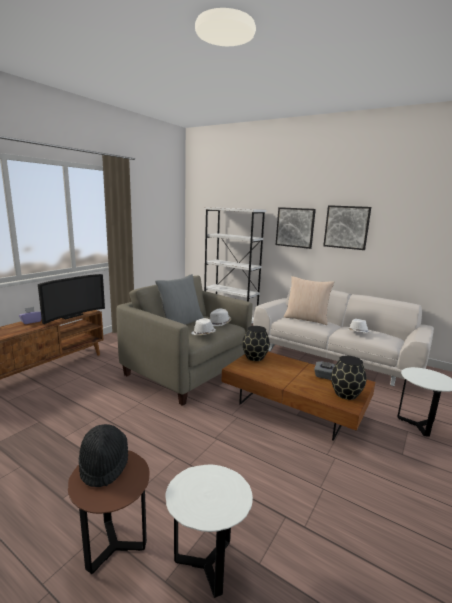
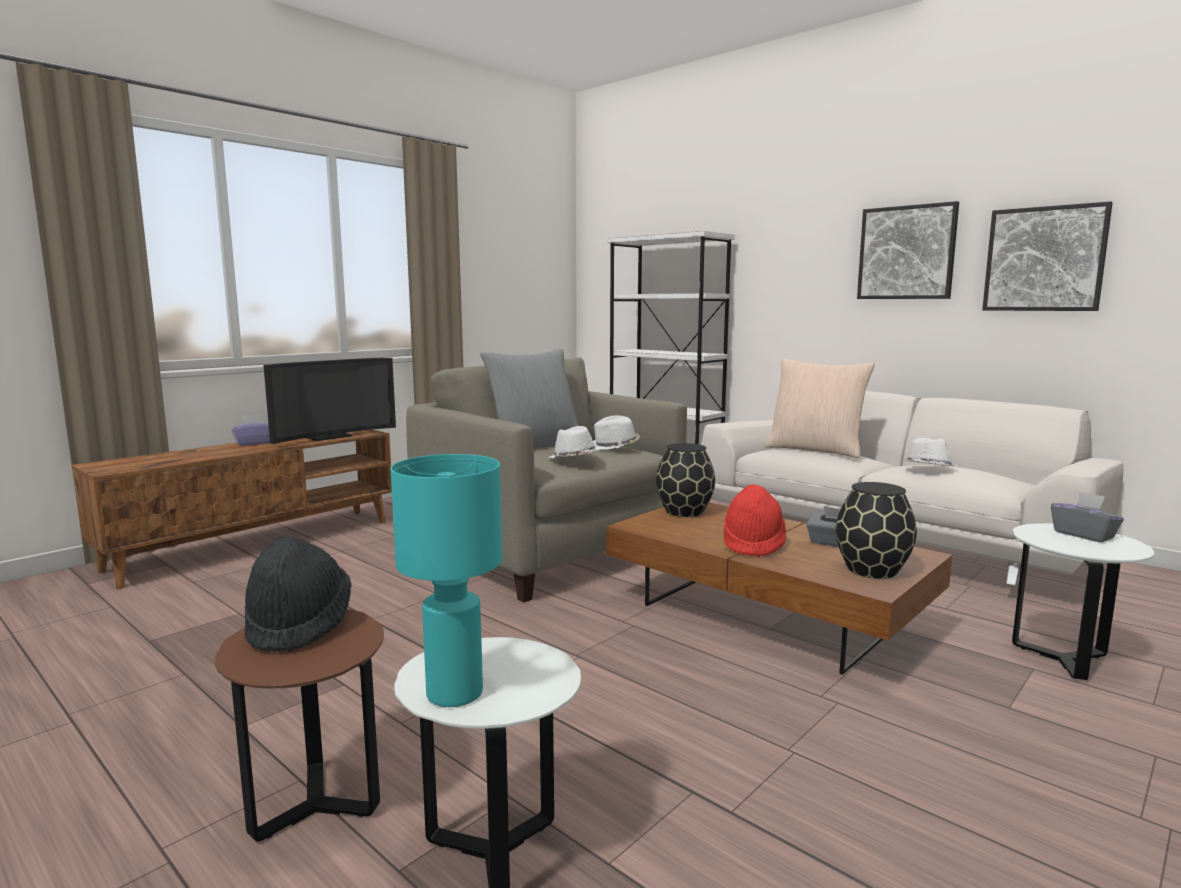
camera: 10 degrees right, 5 degrees down
(198, 508) = (456, 693): none -> turquoise table lamp
(291, 379) = (753, 544): none -> red hat
(295, 227) = (796, 266): picture -> picture (1044, 259)
(429, 375) = (1083, 535): none -> grey tissue box

